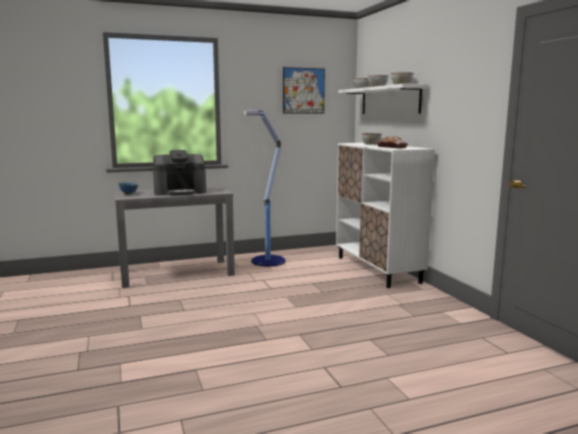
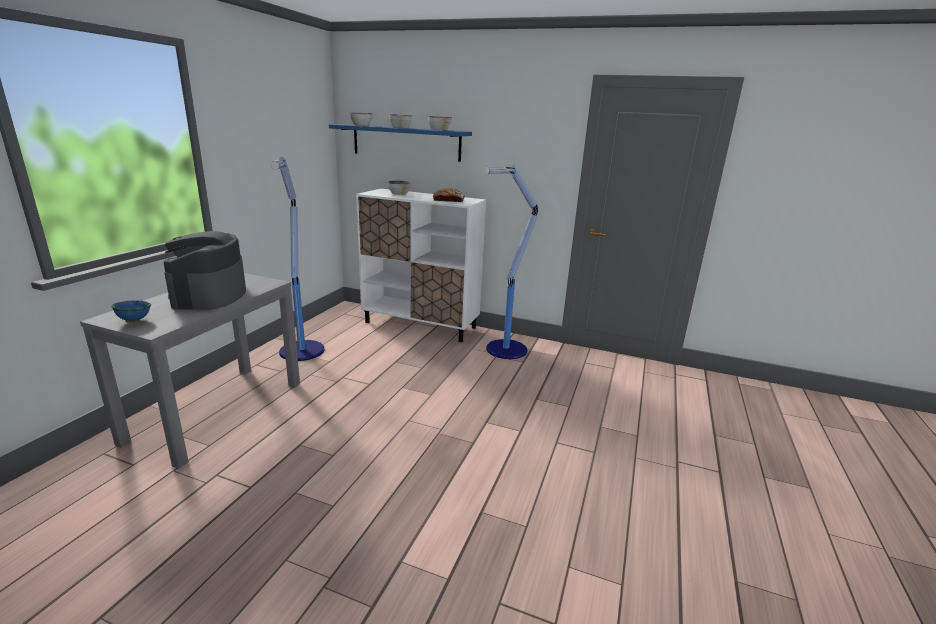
camera: 50 degrees left, 10 degrees up
(180, 192) = (210, 295): coffee machine -> coffee machine turned 150 degrees clockwise
(303, 90) = (290, 124): picture -> none
(389, 100) = (406, 142): white shelf -> blue shelf
(416, 303) = (505, 350): none -> floor lamp

